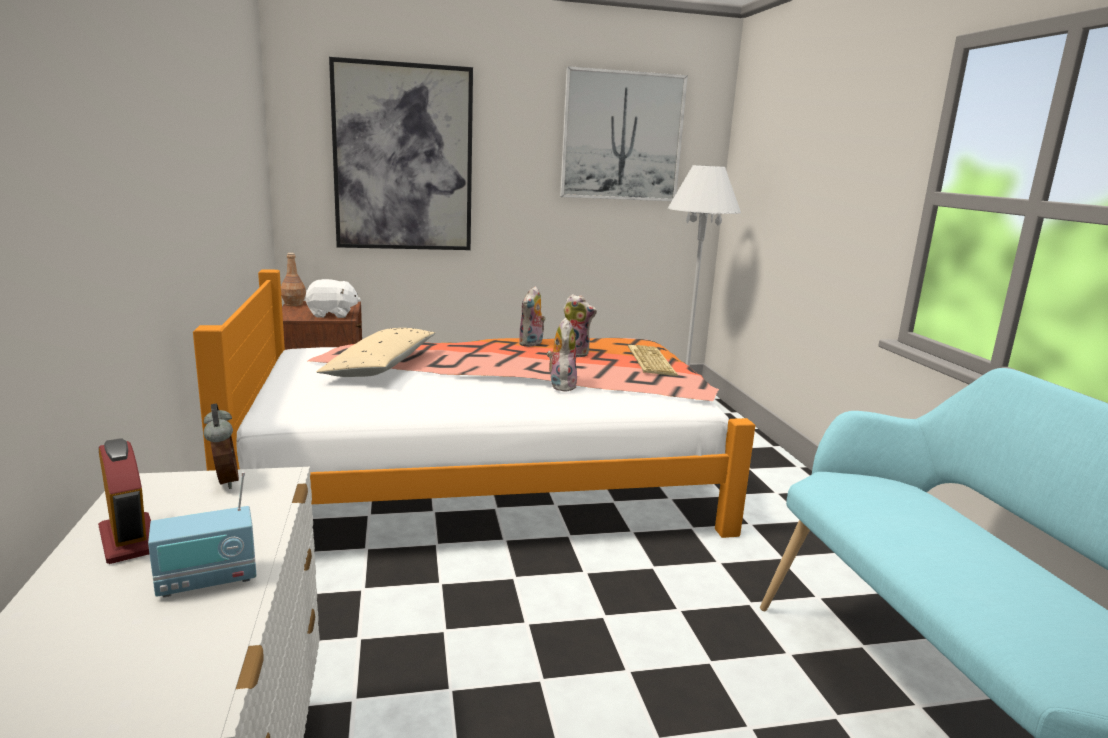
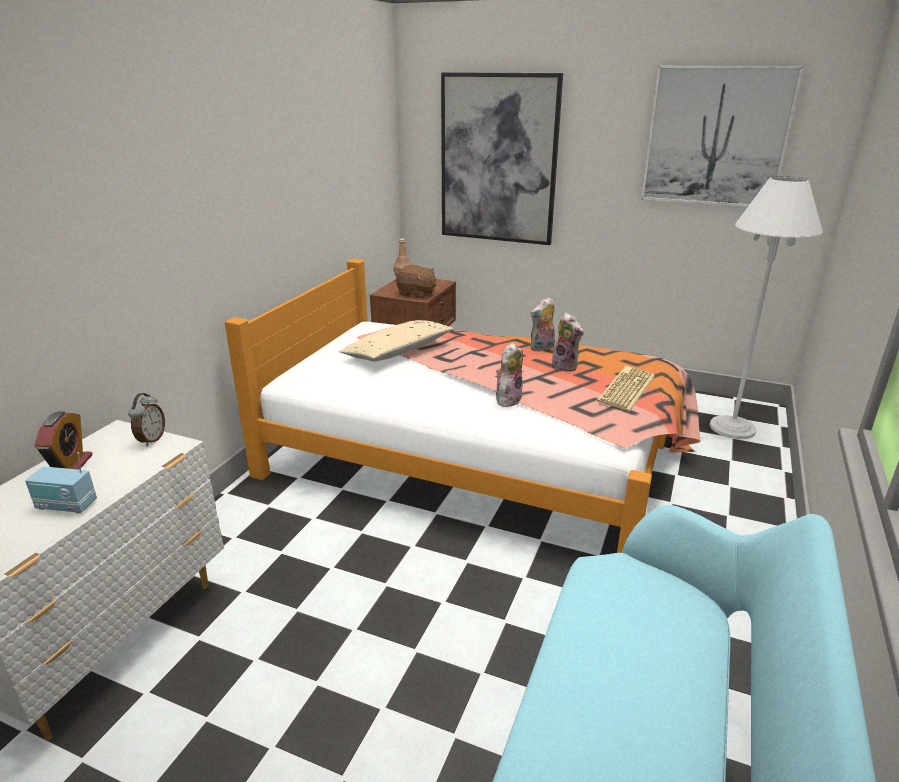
camera: 35 degrees right, 10 degrees up
(332, 315) = (416, 294): white plush toy -> brown plush toy

